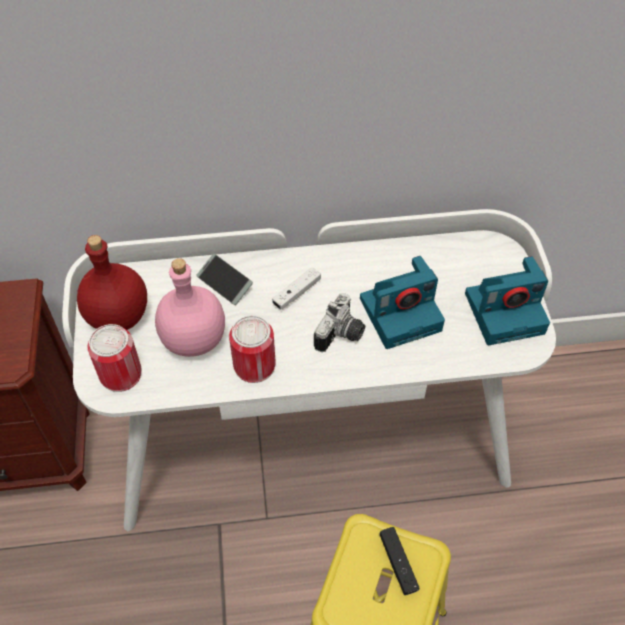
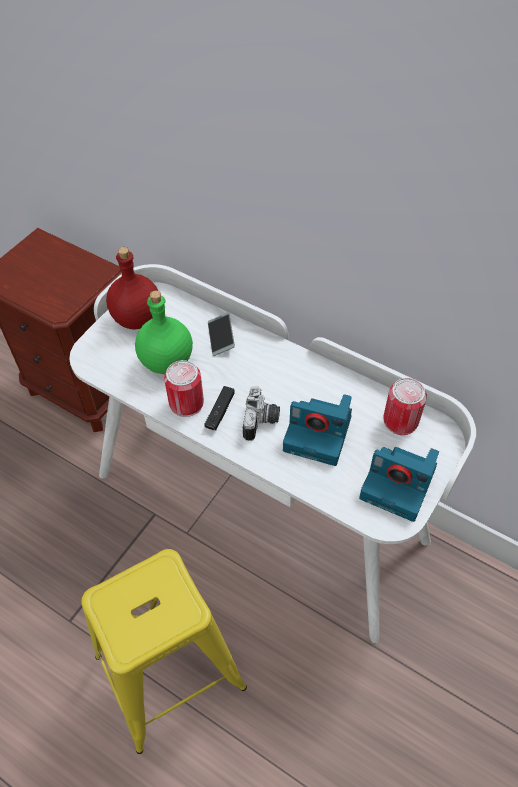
camera: 40 degrees right, 0 degrees up
(120, 374) = (105, 355): can -> can (400, 421)
(194, 338) = (167, 361): pink bottle -> green bottle
(297, 293) = (261, 373): white game controller -> none
(342, 335) = (262, 421): camera -> camera turned 60 degrees counterclockwise
(398, 563) = (167, 602): black game controller -> black game controller (220, 412)

